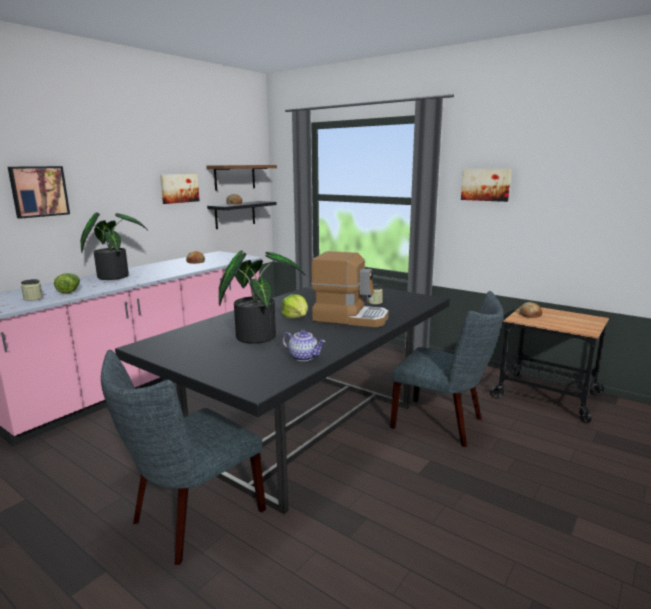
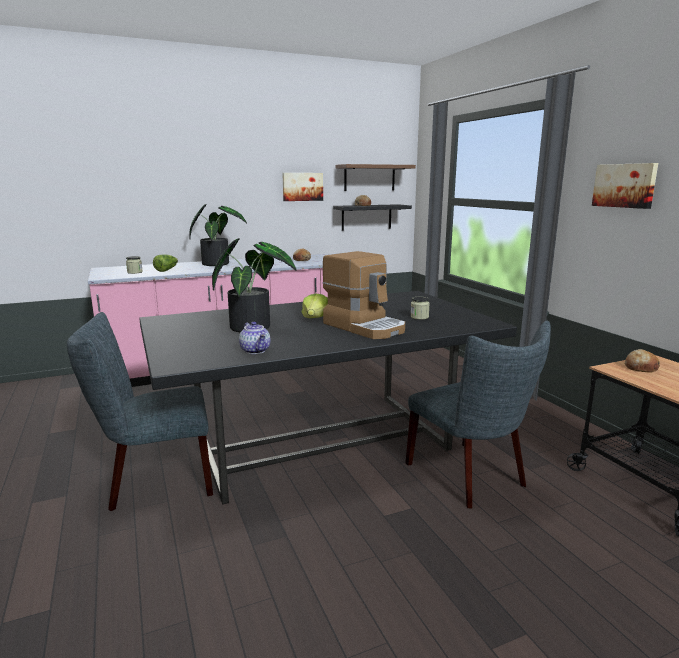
camera: 30 degrees right, 0 degrees up
(39, 191) = (165, 184): picture -> none

